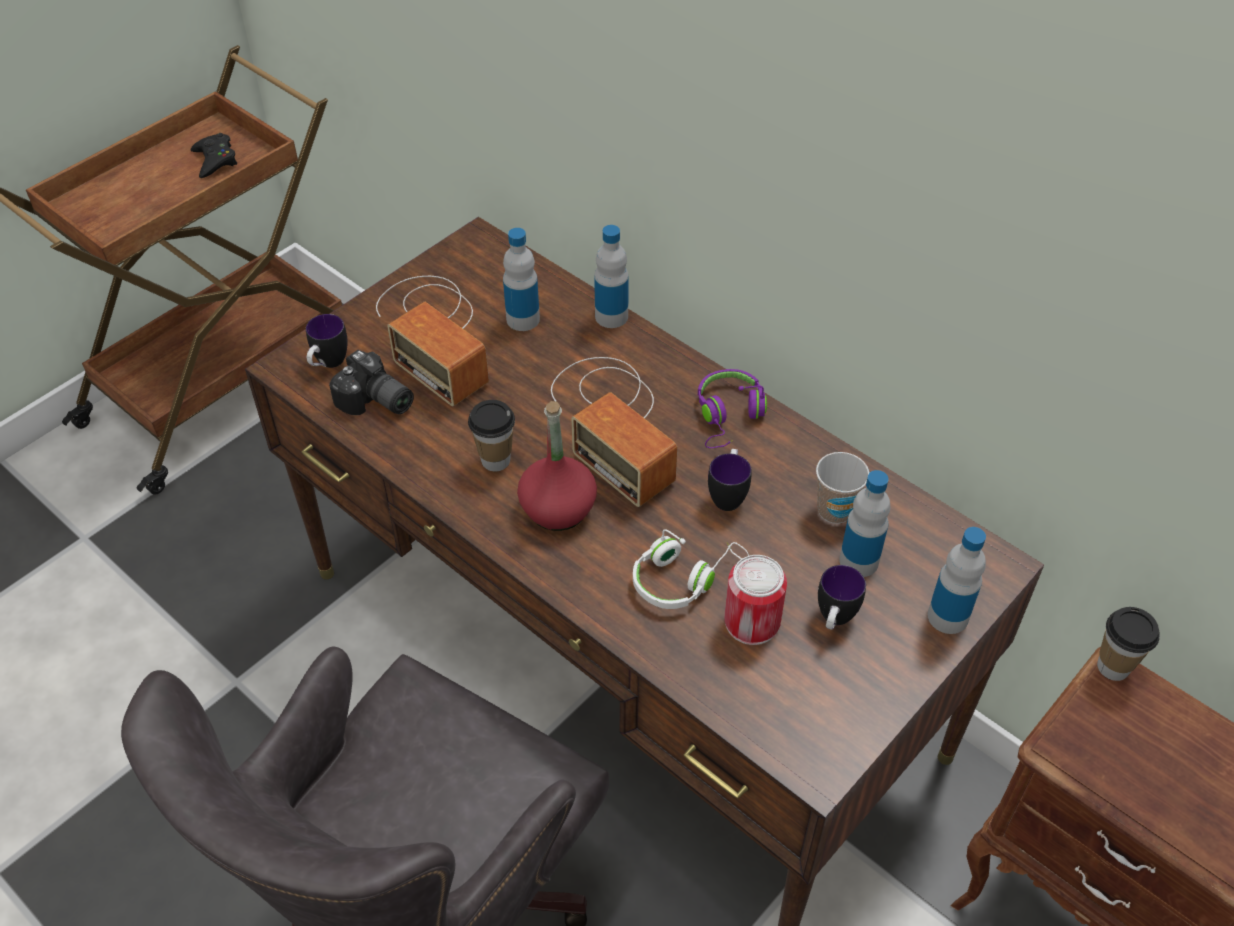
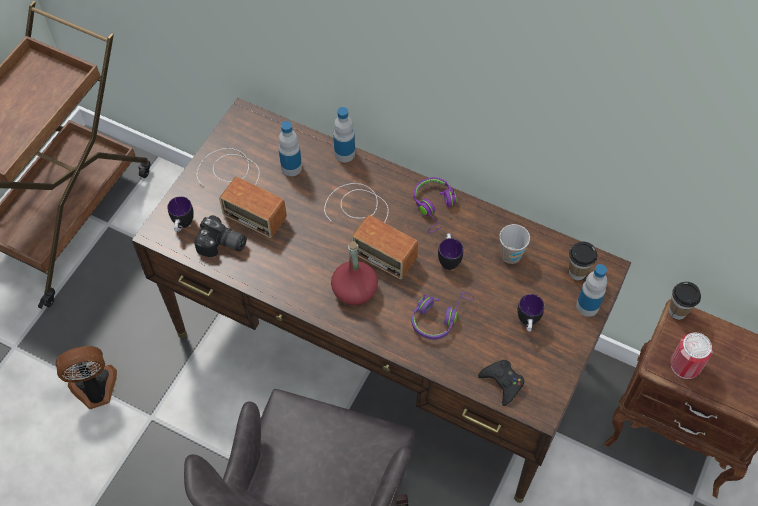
camera: 15 degrees left, 10 degrees up
(171, 621) = (95, 389): none -> fan
(215, 160) = (44, 87): black game controller -> black game controller (502, 382)
(495, 460) = (308, 268): cup -> cup (577, 272)
(684, 578) = (439, 317): white headphones -> purple headphones
(752, 622) = (484, 335): can -> can (685, 365)
(858, 561) = (532, 284): bottle -> none

